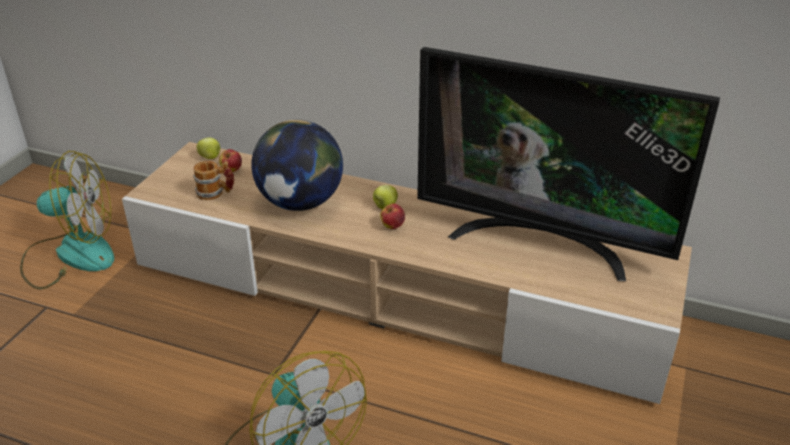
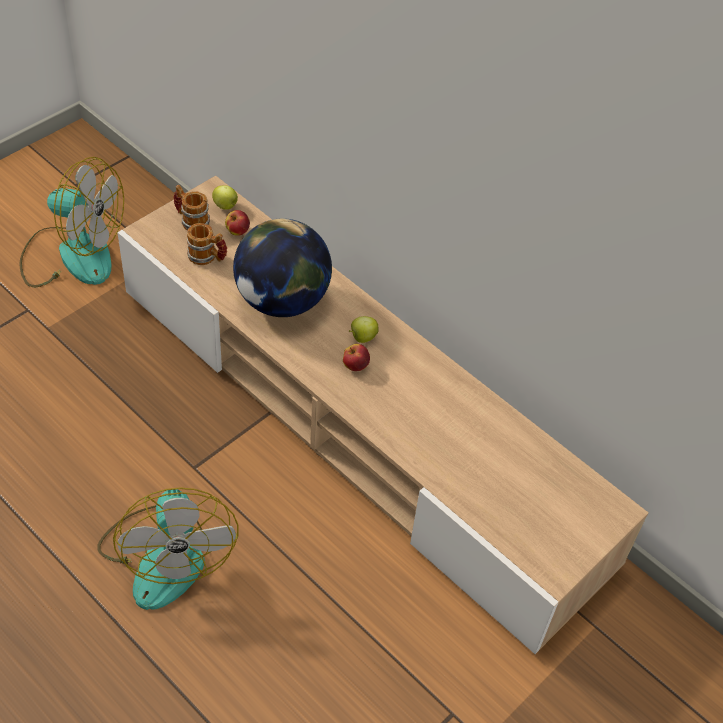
camera: 20 degrees right, 15 degrees up
(186, 174) = (191, 220): none -> mug
(542, 240) = (494, 443): television -> none

